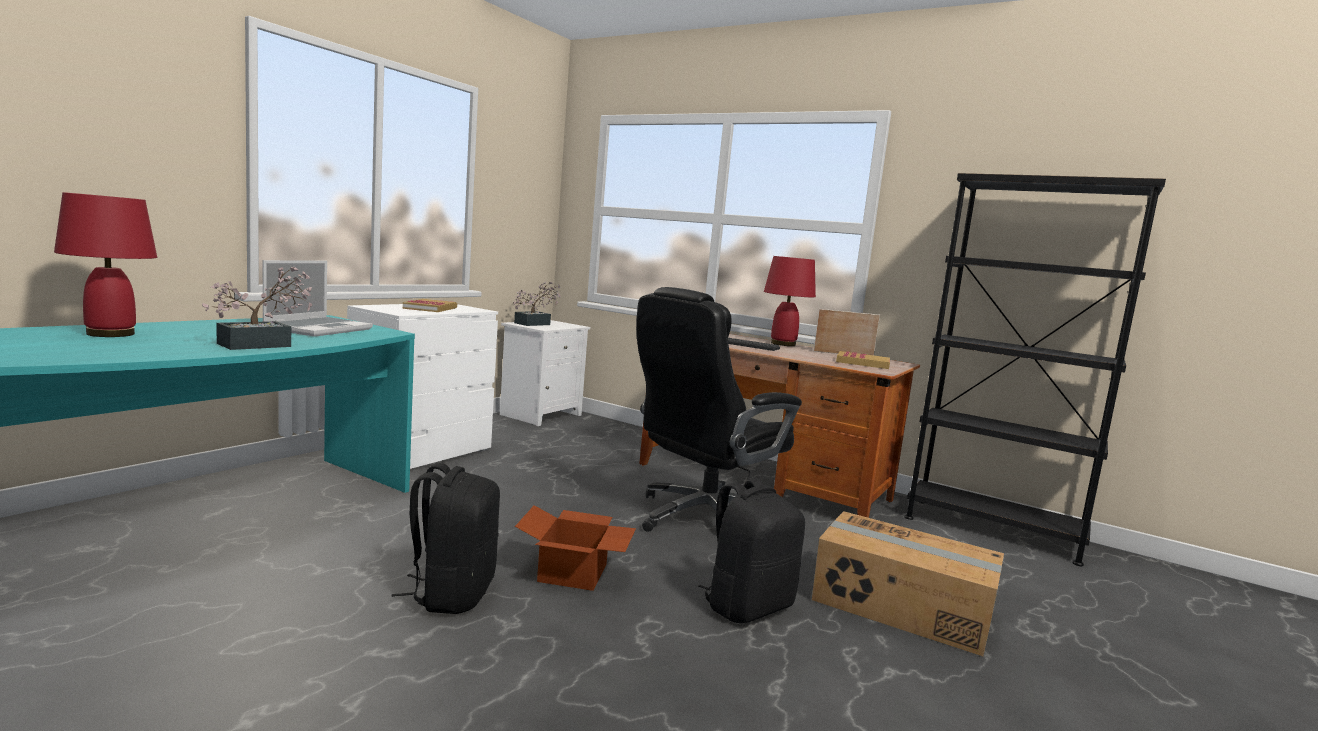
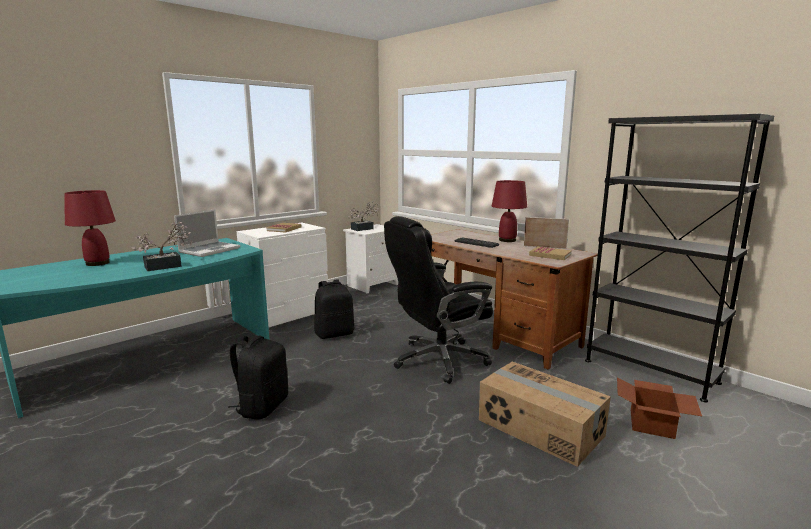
camera: 15 degrees right, 5 degrees up
(574, 574) = (337, 396): cardboard box -> cardboard box (653, 425)
(747, 606) = (433, 422): black backpack -> black backpack (334, 334)

